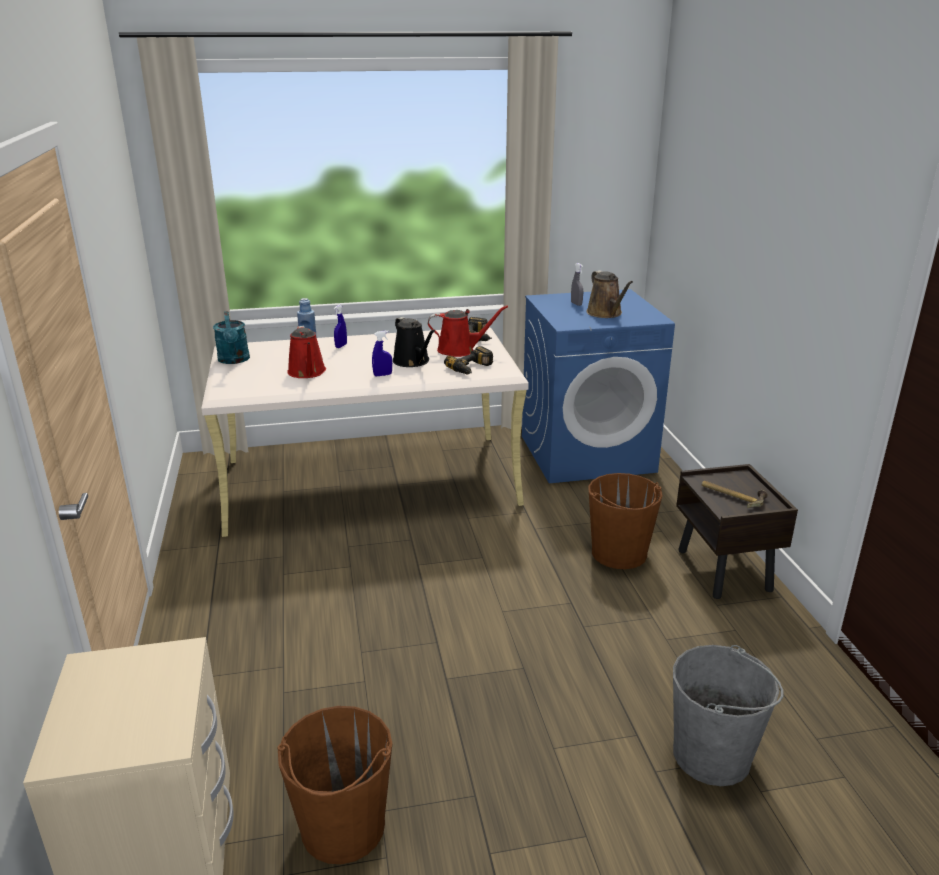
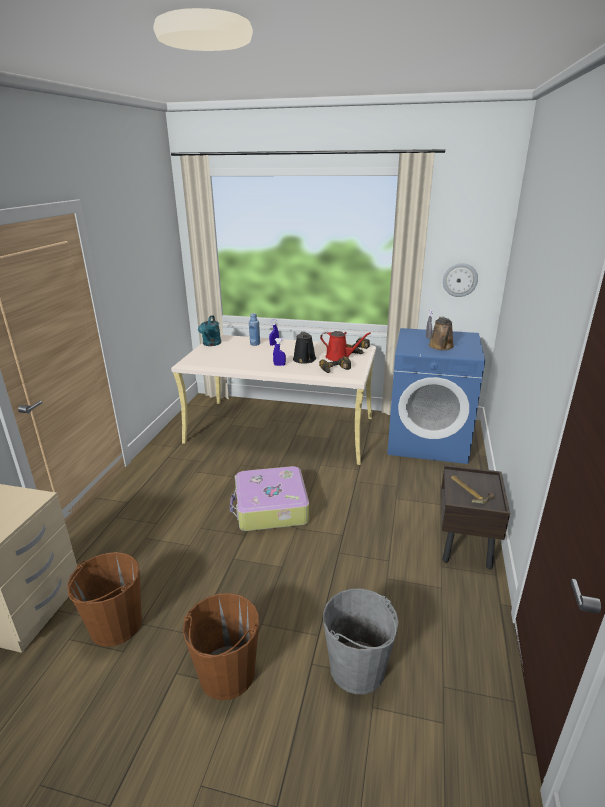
camera: 25 degrees right, 0 degrees up
(307, 372) = (240, 357): red watering can -> none
(444, 595) = (270, 508): none -> suitcase
(595, 217) = (460, 280): none -> wall clock
(619, 553) = (399, 511): brown bucket -> brown bucket (227, 673)

